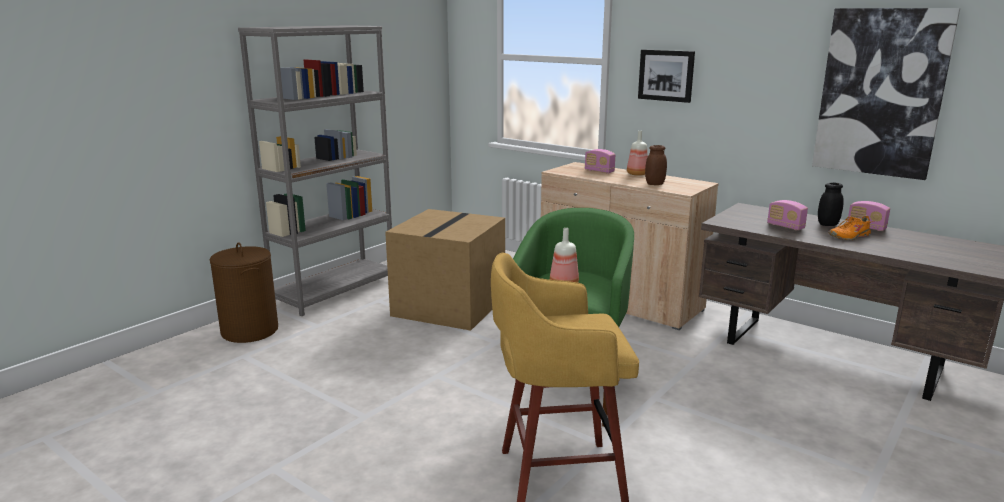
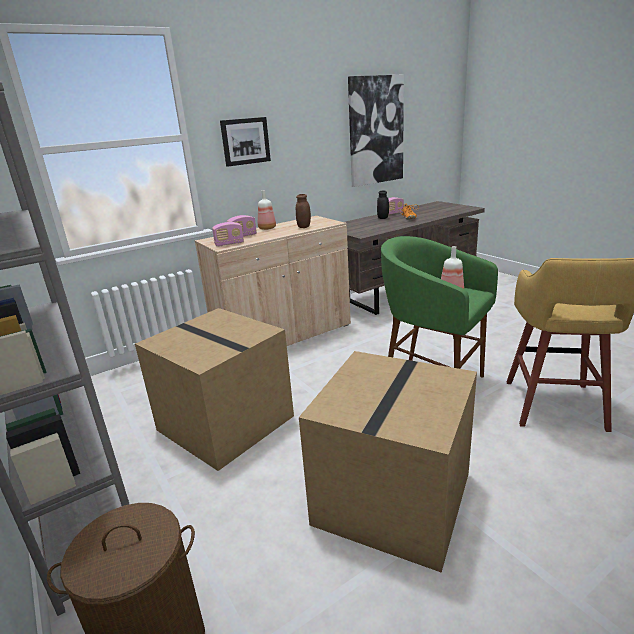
camera: 70 degrees left, 5 degrees up
(370, 386) = (394, 500): none -> cardboard box
(785, 226) = (382, 224): radio -> radio (229, 244)

